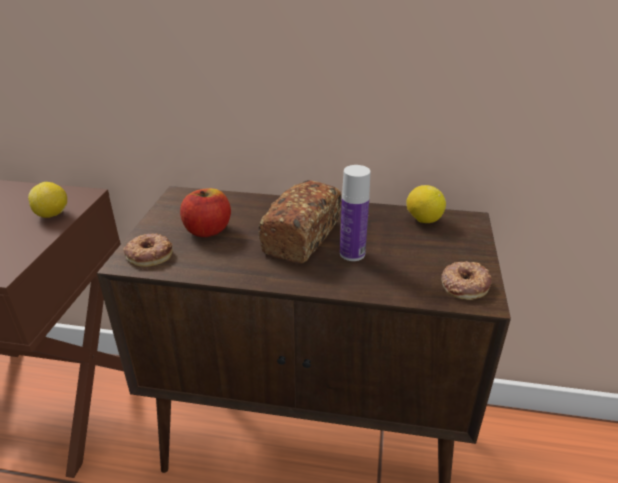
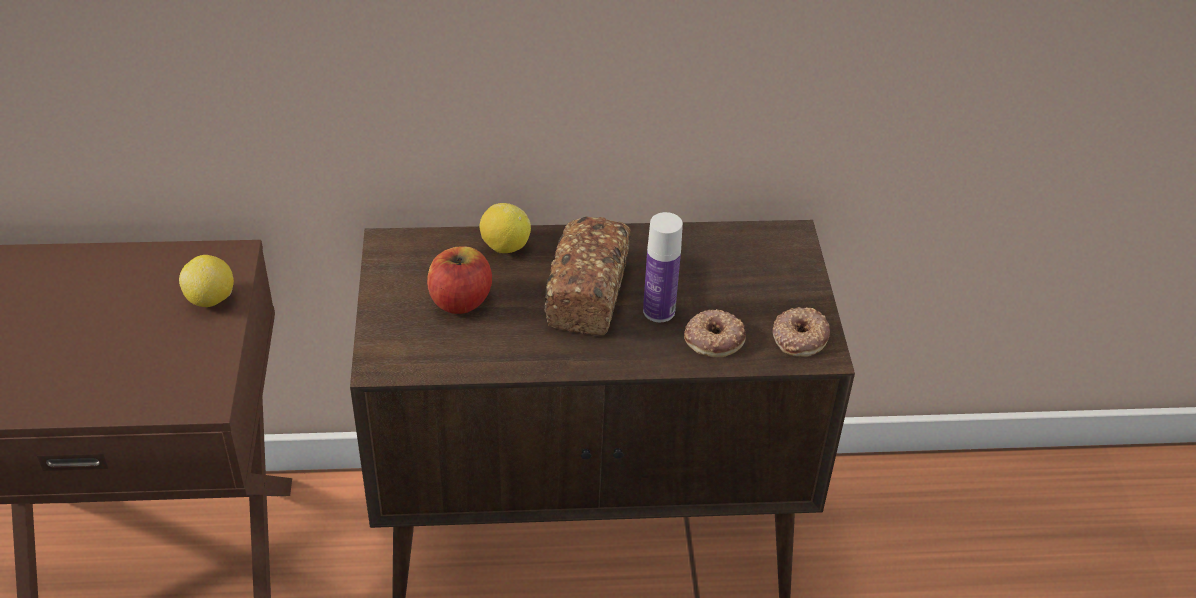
camera: 15 degrees left, 10 degrees up
(149, 254) = (402, 349): donut -> donut (714, 337)
(423, 220) = (733, 244): lemon -> lemon (505, 246)

